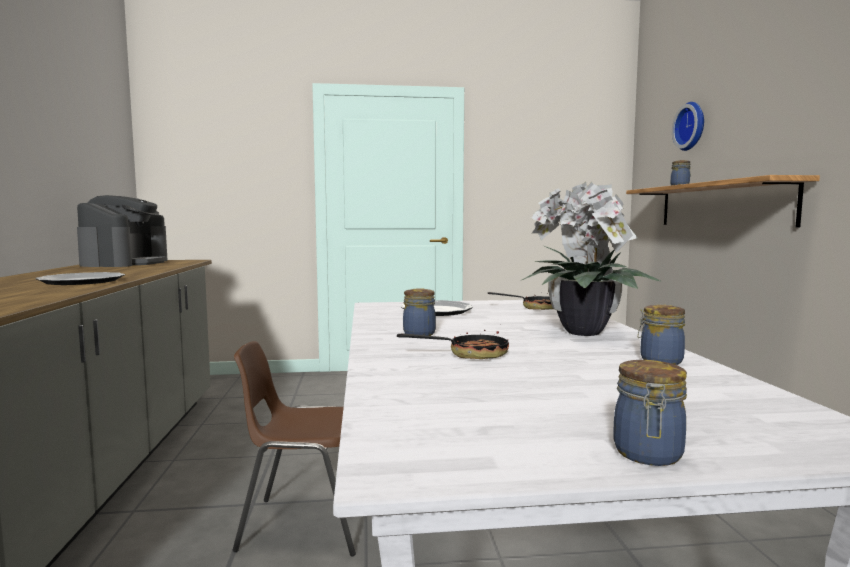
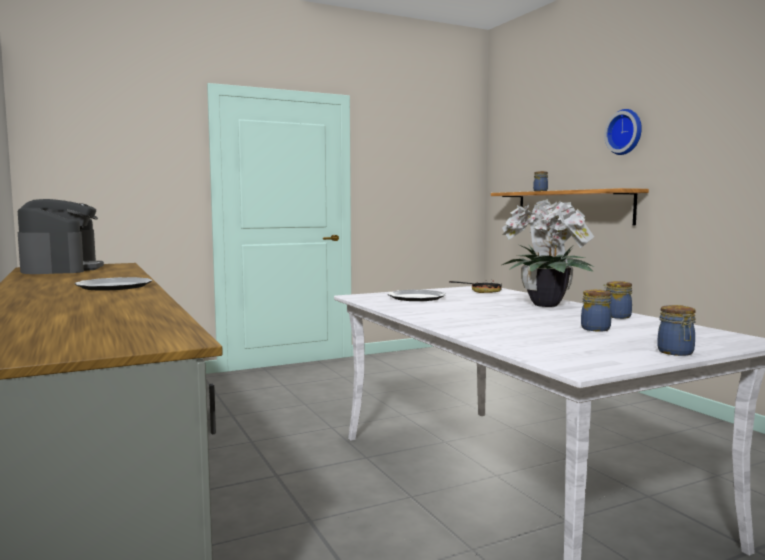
camera: 20 degrees left, 0 degrees up
(304, 524) = (336, 480): brown chair -> none
(419, 333) = (442, 312): jar -> jar (594, 328)
(469, 354) = (503, 321): frying pan -> none
(692, 126) = (543, 143): wall clock -> wall clock (625, 132)

